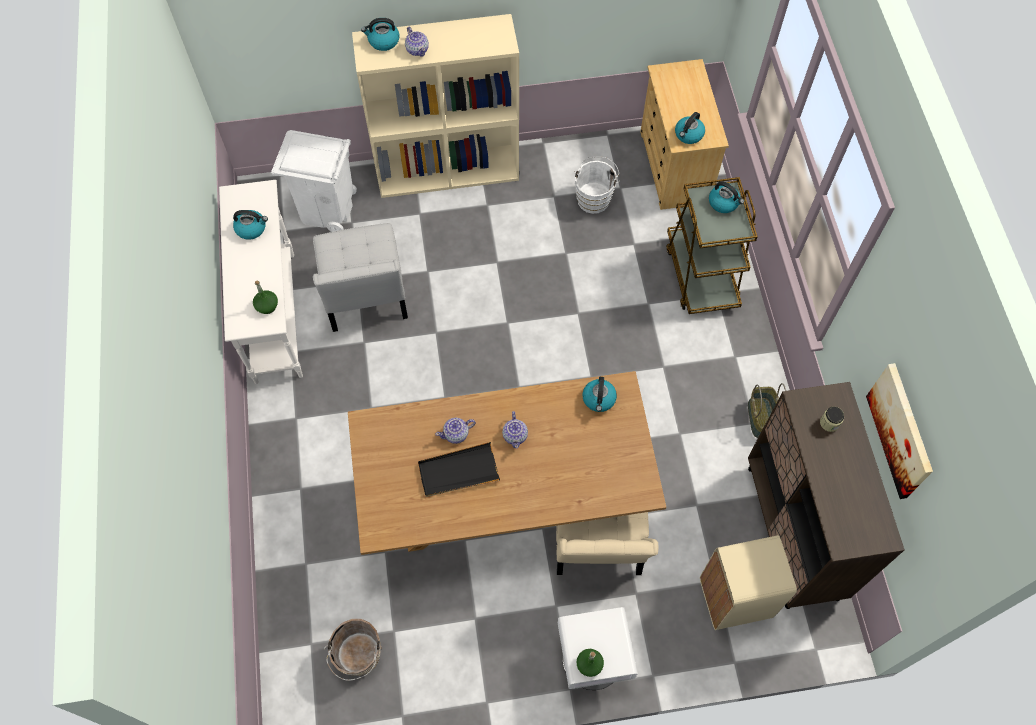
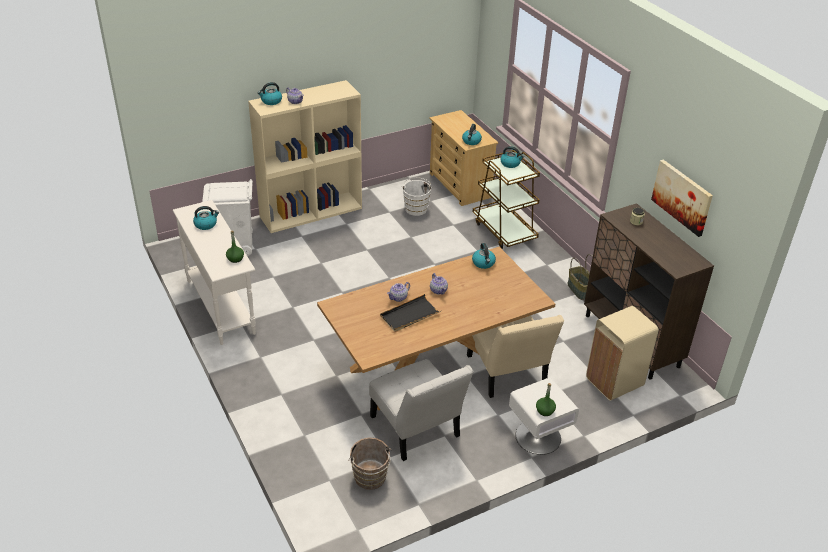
camera: 20 degrees left, 25 degrees down
(365, 298) = (283, 284): white chair -> white chair (417, 430)

